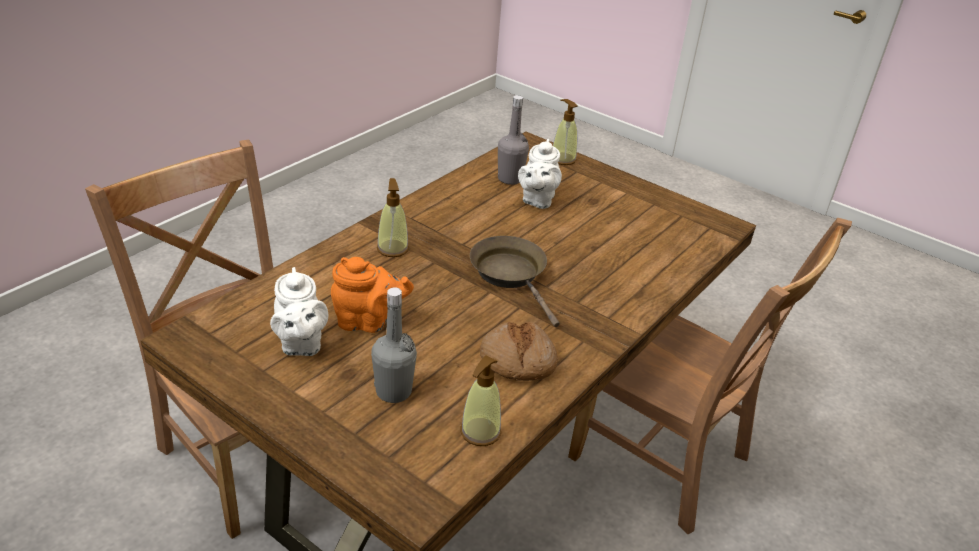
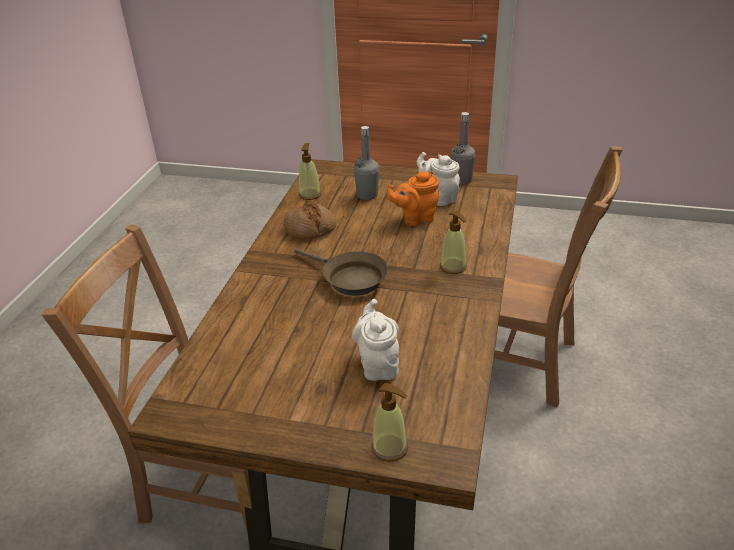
camera: 160 degrees right, 0 degrees up
(510, 179) = (425, 383): grey bottle -> grey bottle (461, 180)

